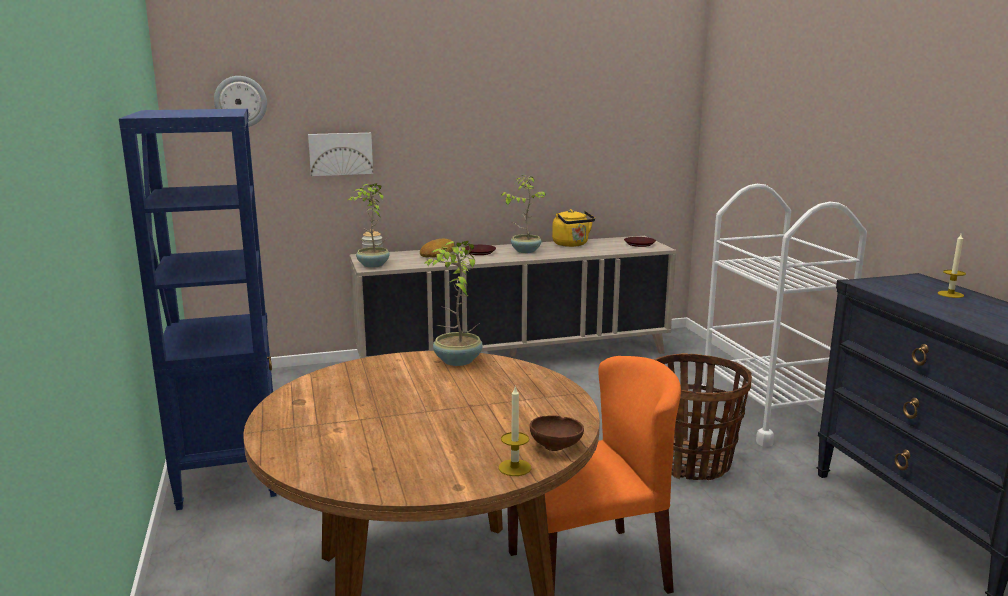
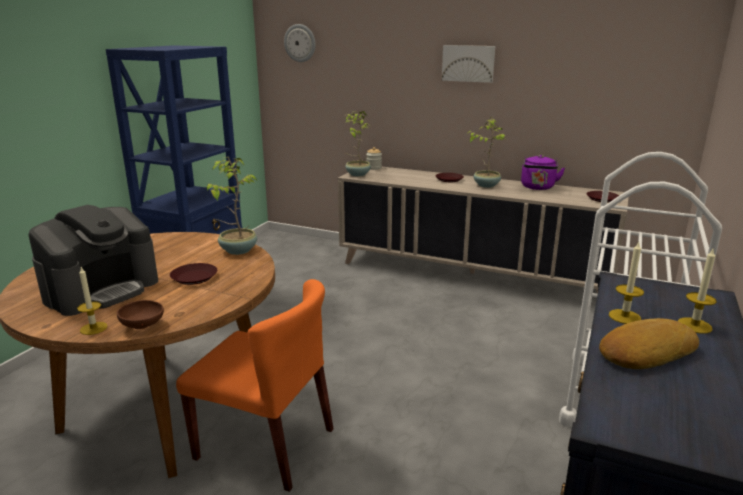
camera: 40 degrees right, 5 degrees up
(340, 153) = (362, 86): picture -> picture (468, 63)
(417, 438) = (102, 289): none -> coffee machine
(437, 253) = (418, 174): bread -> bread (645, 351)
(483, 395) = (194, 277): none -> brown plate
(572, 244) = (538, 187): yellow kettle -> purple kettle
(692, 463) = (471, 408): basket -> none
(915, 300) = (624, 316): none -> candle

